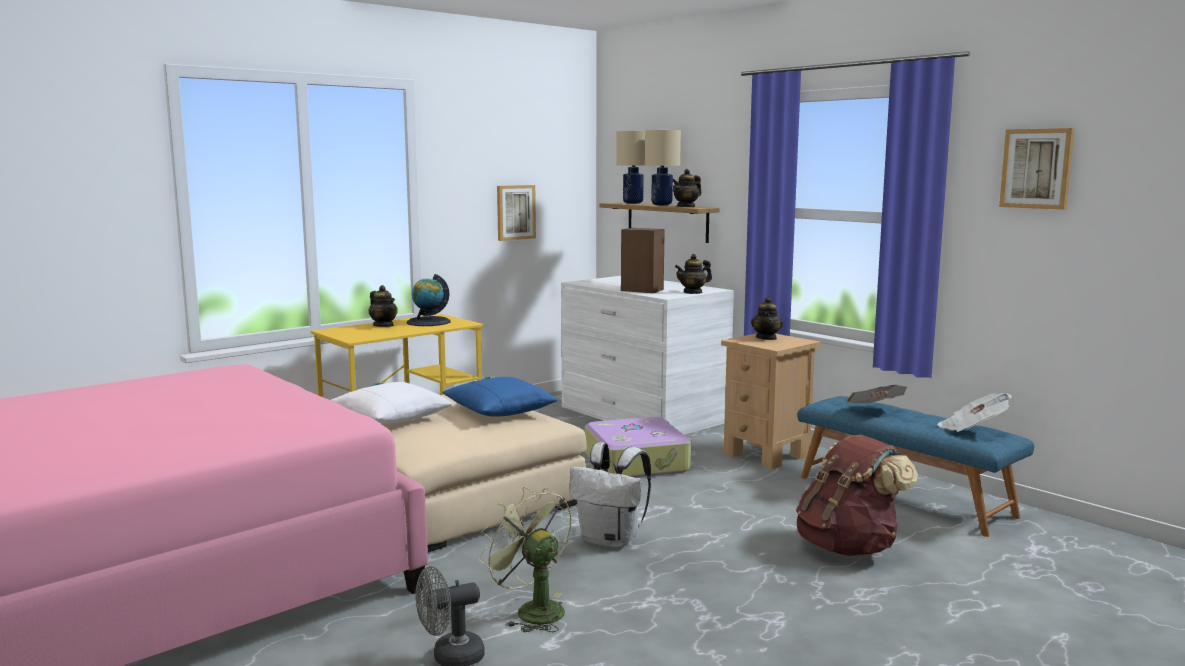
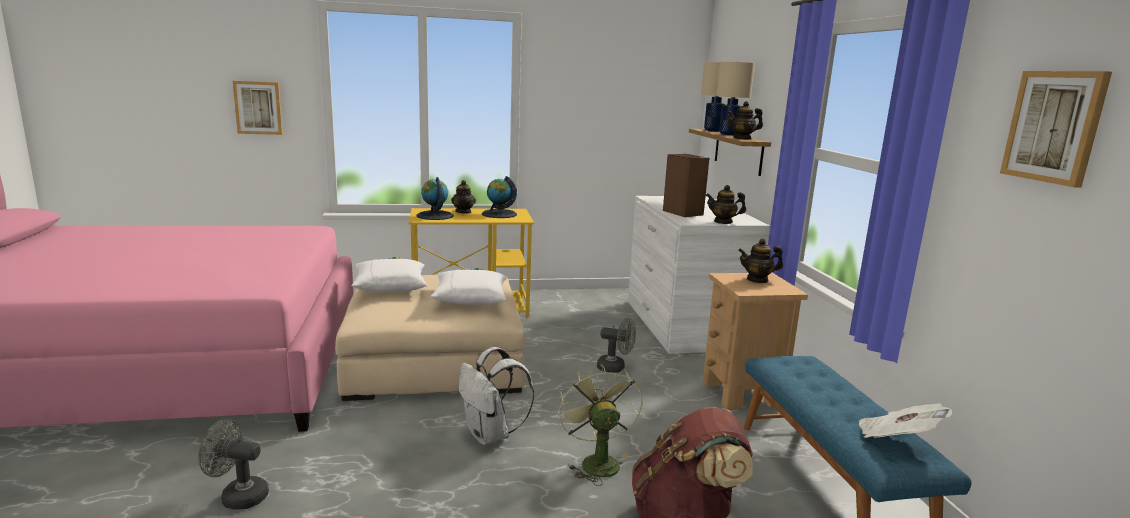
camera: 30 degrees right, 5 degrees up
(361, 333) = (435, 216): none -> globe
(500, 412) = (470, 300): blue pillow -> white pillow
(515, 212) = (613, 130): picture -> picture (258, 108)
(532, 610) = (344, 478): green fan -> green fan (596, 461)
(637, 462) = (615, 368): suitcase -> grey fan
(766, 338) = (757, 279): teapot -> teapot turned 45 degrees clockwise
(874, 410) = (814, 383): newspaper -> none

